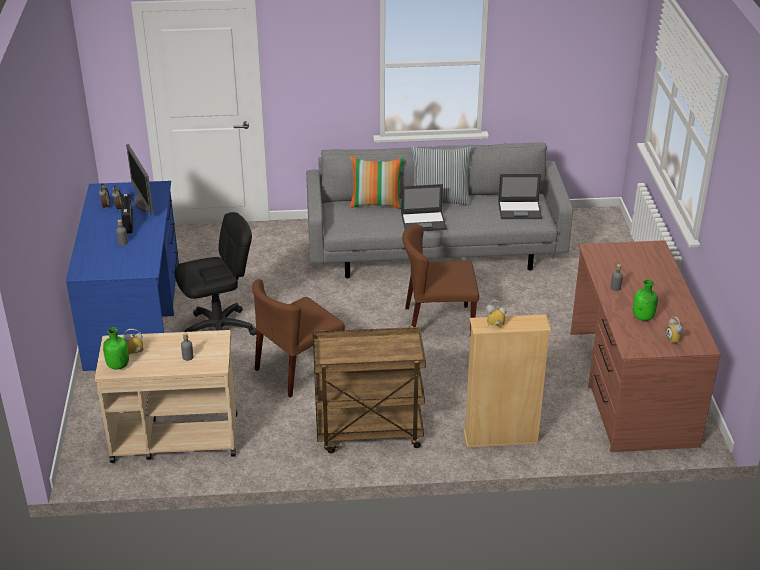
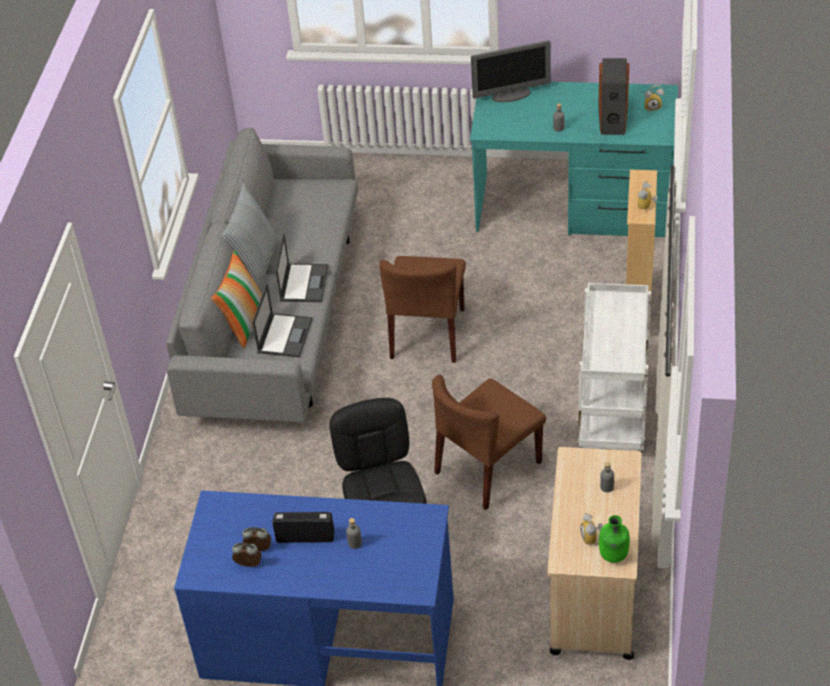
camera: 75 degrees left, 10 degrees up
(143, 203) = (255, 521): monitor -> monitor (511, 95)
(298, 369) = (488, 468): brown chair -> brown chair turned 75 degrees clockwise
(368, 433) = (613, 416): brown cart -> white cart
(520, 210) = (308, 198): laptop -> laptop (285, 335)
(630, 387) = (575, 206): brown desk -> turquoise desk
(643, 317) = (613, 119): green bottle -> speaker

